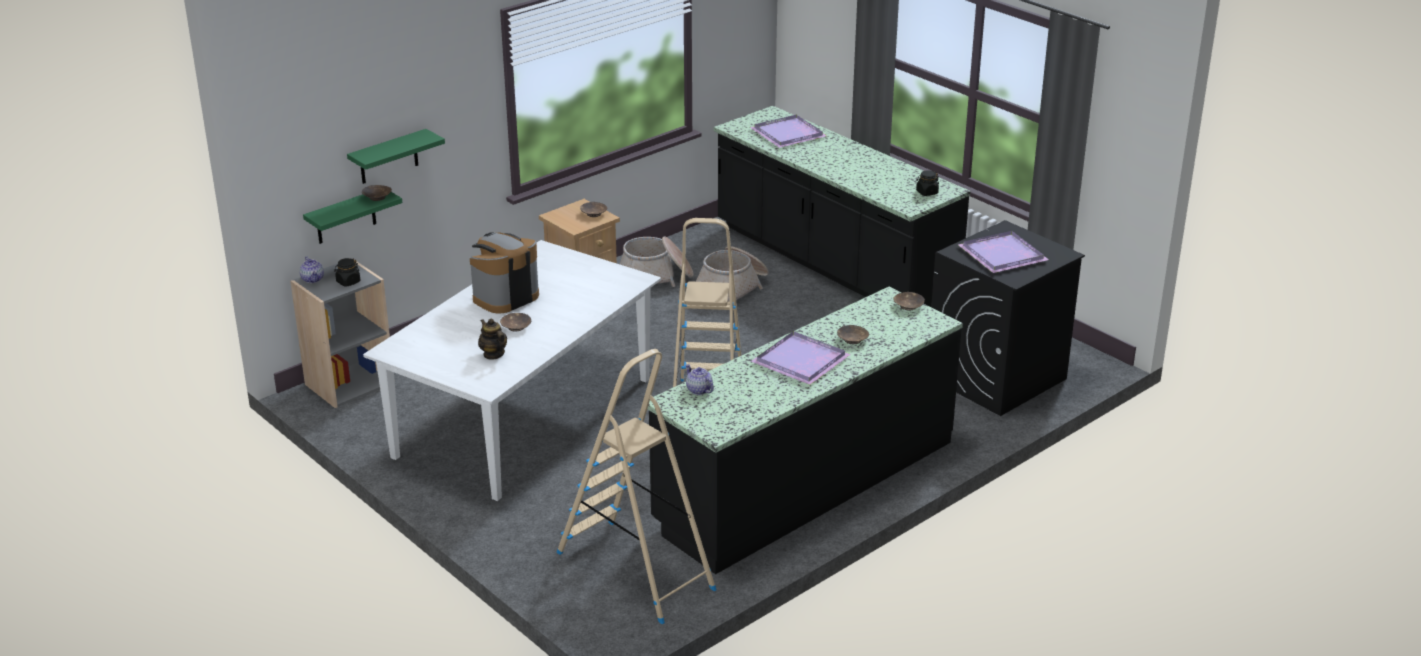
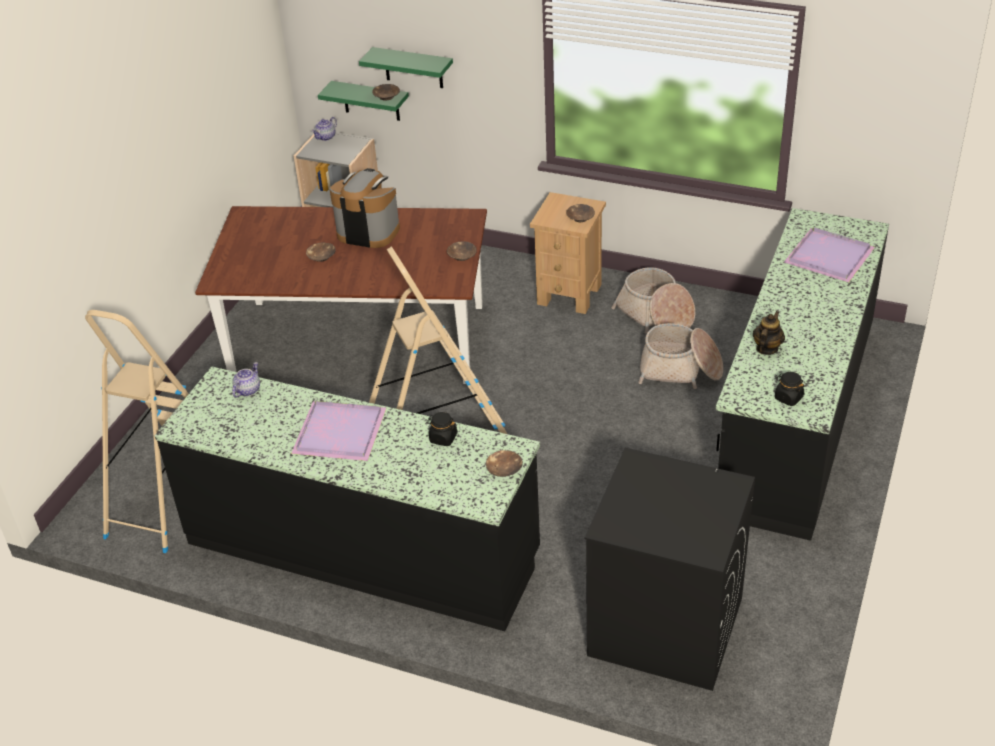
camera: 65 degrees right, 10 degrees up
(348, 282) = (333, 153): black jar -> black jar (443, 438)
(493, 354) = (269, 264): teapot -> teapot (766, 348)
(524, 418) = (358, 341): white dining table -> brown dining table
(852, 340) = (403, 453): brown bowl -> brown bowl (461, 256)
(1003, 254) = (663, 501): purple tray -> none

